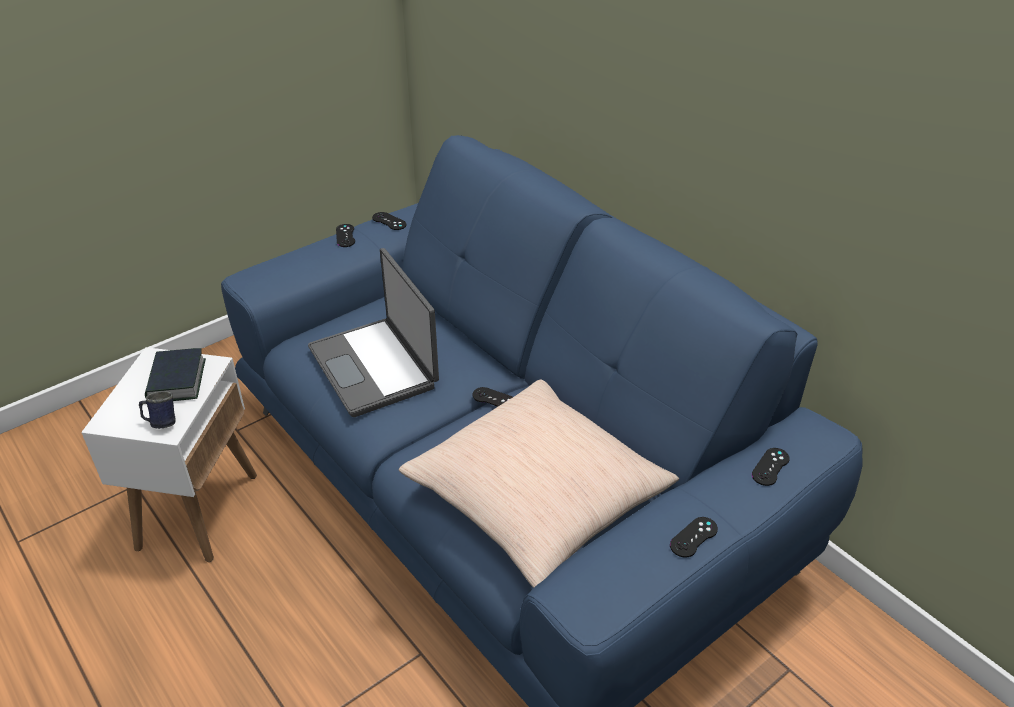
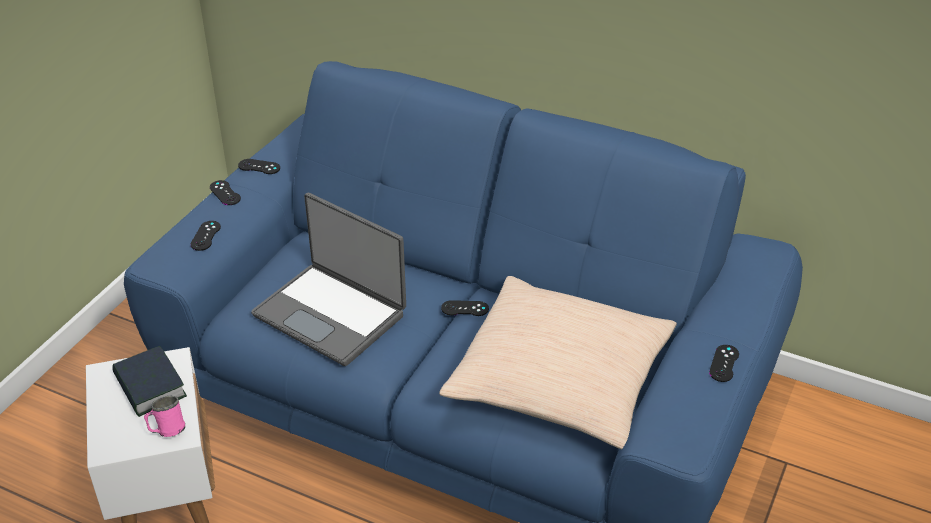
camera: 25 degrees left, 0 degrees up
(161, 422) = (167, 430): blue mug -> pink mug
(770, 467) = (745, 289): black game controller -> black game controller (205, 236)

